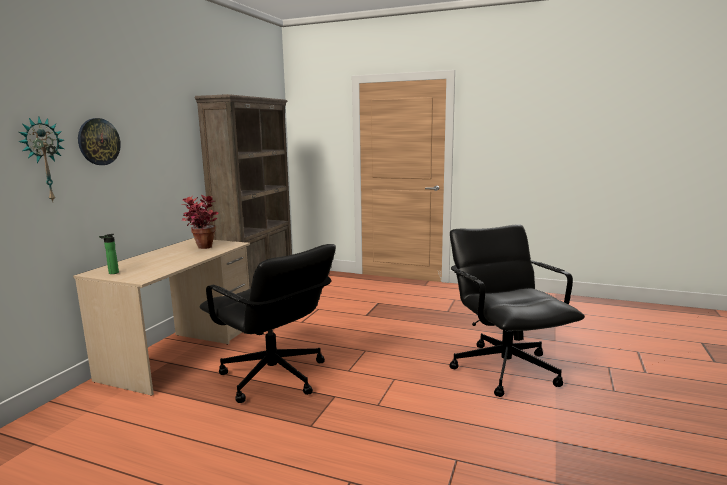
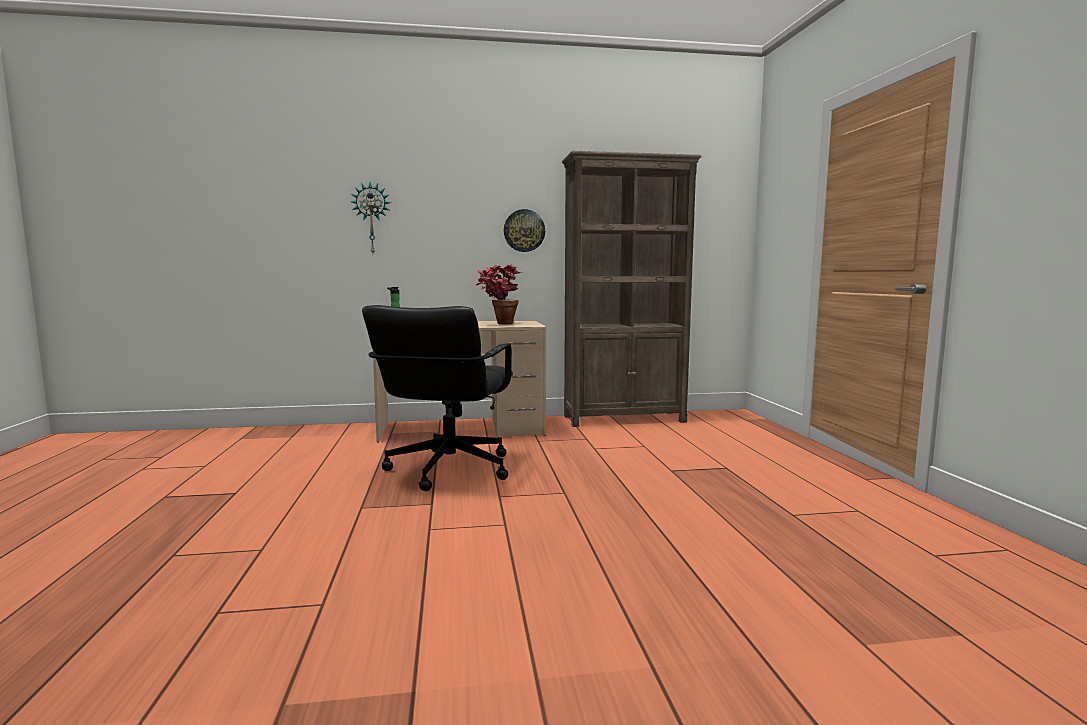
camera: 60 degrees right, 5 degrees down
(98, 141) = (428, 206): wall clock -> wall clock (524, 230)
(505, 369) = (638, 602): black office chair -> none

